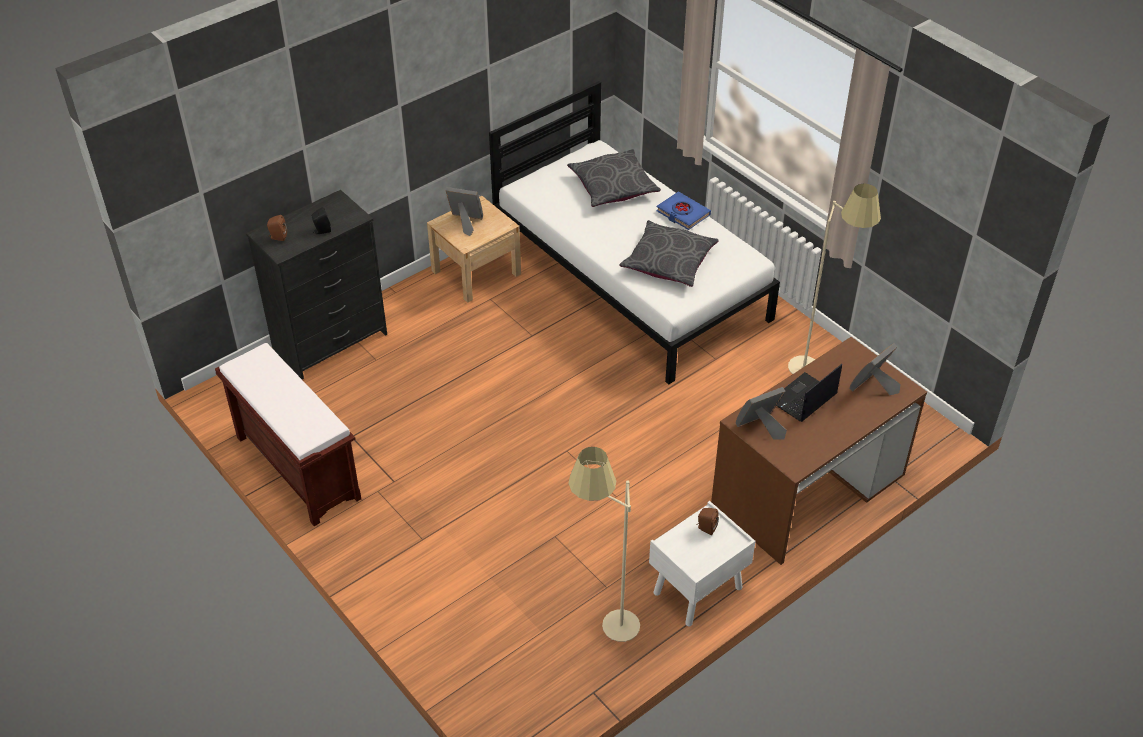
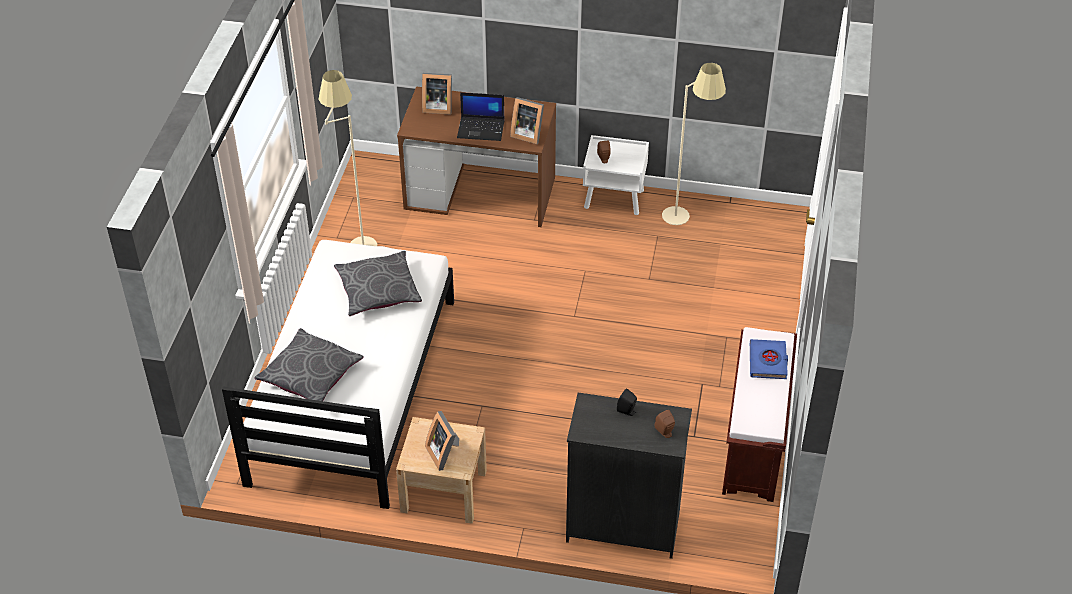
camera: 130 degrees left, 0 degrees up
(683, 213) = (308, 313): blue book -> blue book (768, 362)

